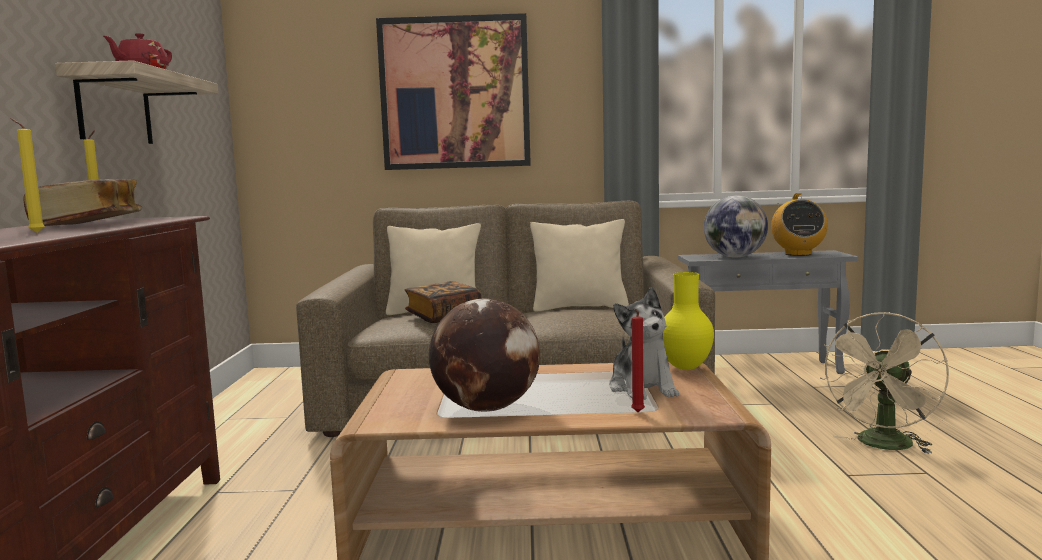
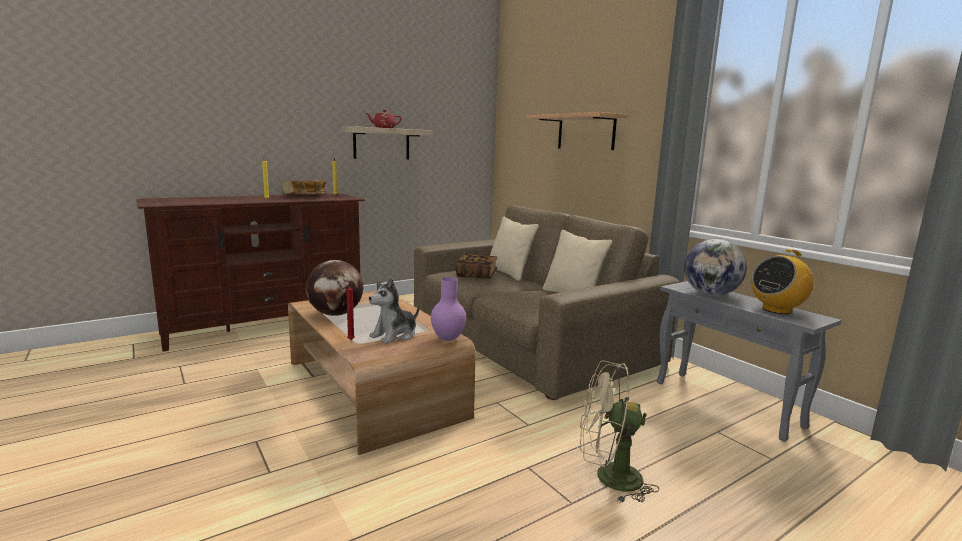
camera: 55 degrees right, 5 degrees up
(455, 93) = (586, 132): picture -> shelf
(685, 367) = (448, 338): yellow vase -> purple vase

